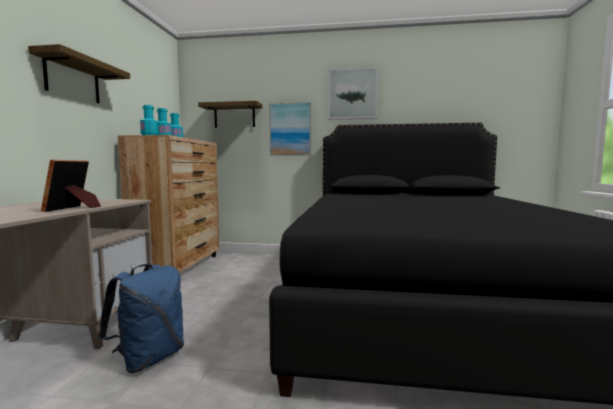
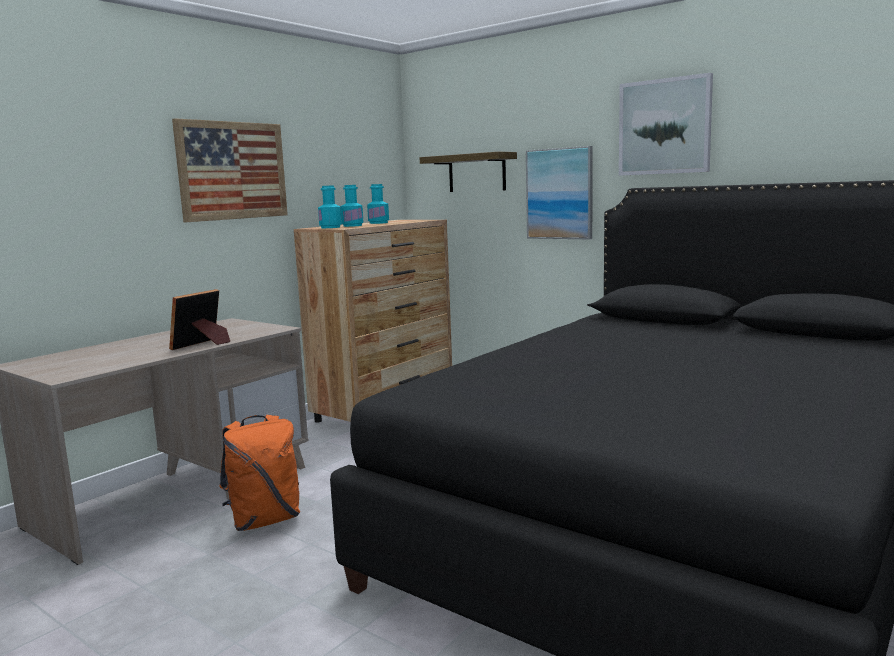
camera: 30 degrees right, 5 degrees up
(72, 79) = (233, 170): shelf -> picture
(149, 358) = (265, 520): blue backpack -> orange backpack

